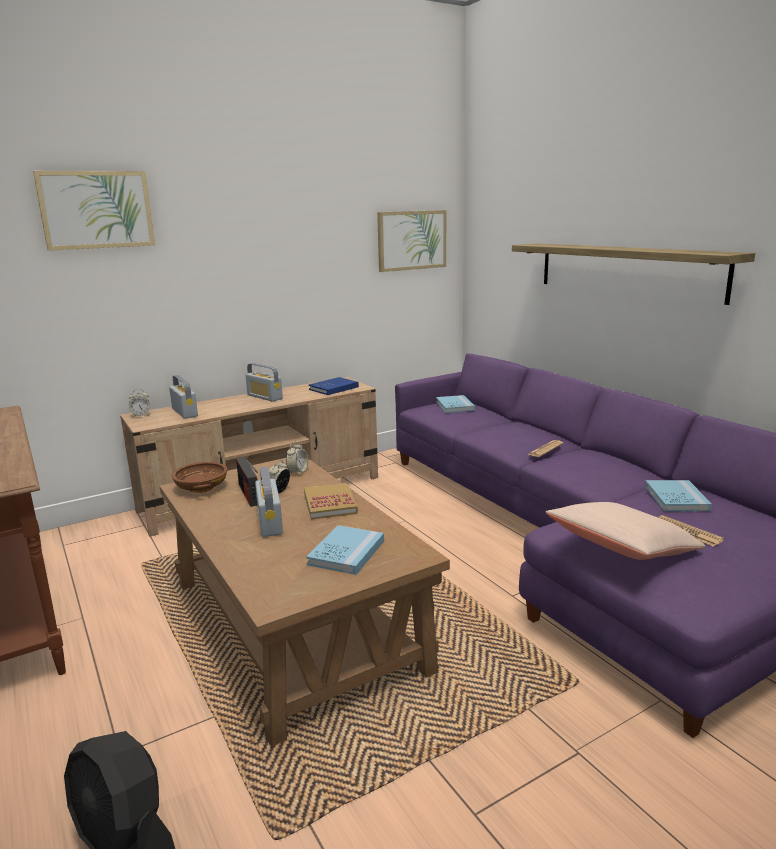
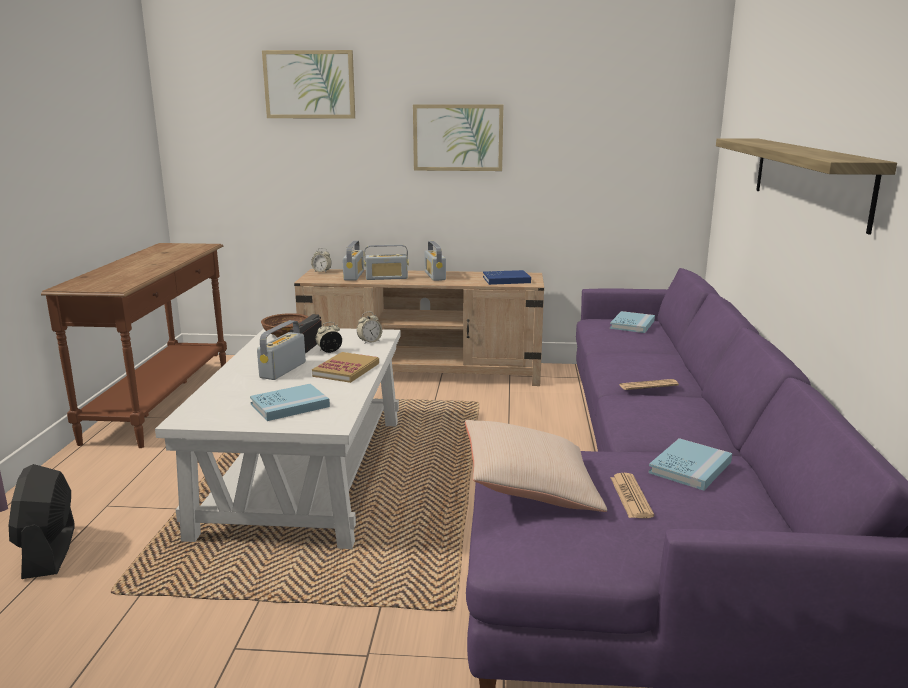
camera: 35 degrees right, 0 degrees up
(223, 408) = (386, 278): none -> radio
(295, 625) = (306, 474): brown coffee table -> white coffee table
(411, 240) = (642, 128): picture -> picture (458, 137)

